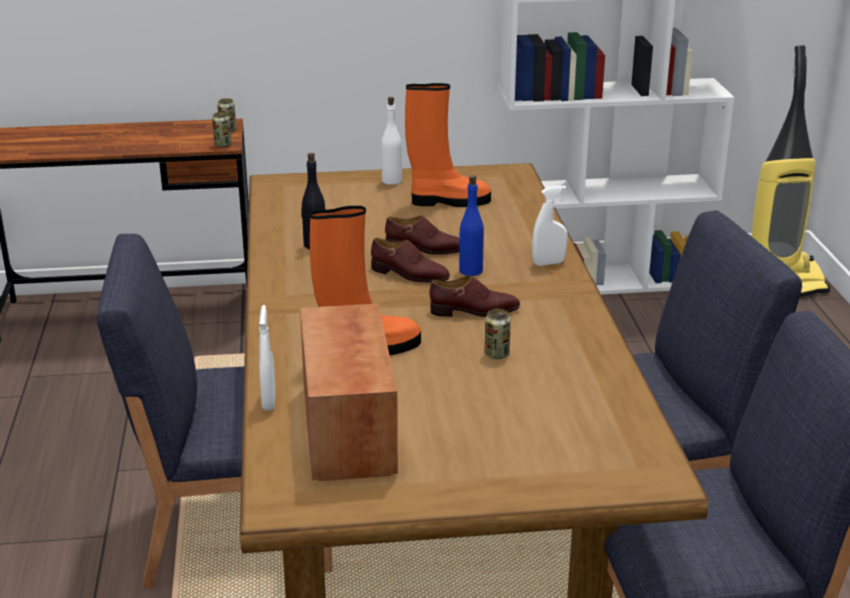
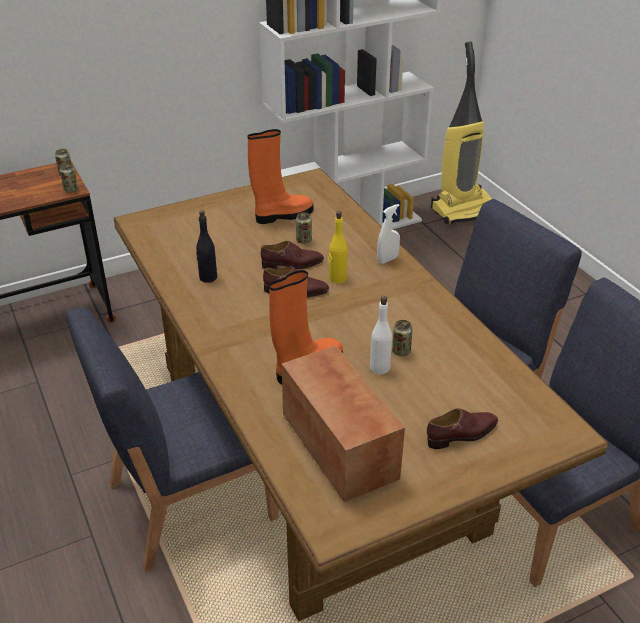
camera: 20 degrees left, 10 degrees up
(269, 401) = (265, 436): white spray bottle -> none
(391, 181) = (228, 203): white bottle -> white bottle (379, 367)
(456, 228) = (304, 240): none -> can
(470, 271) = (337, 278): blue bottle -> yellow bottle
(474, 311) = (362, 315): brown shoe -> brown shoe (462, 434)

